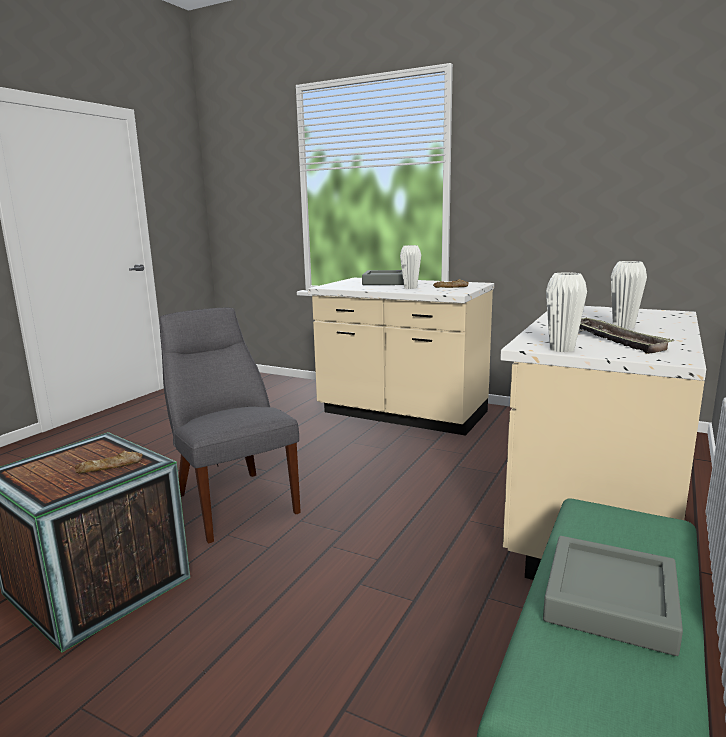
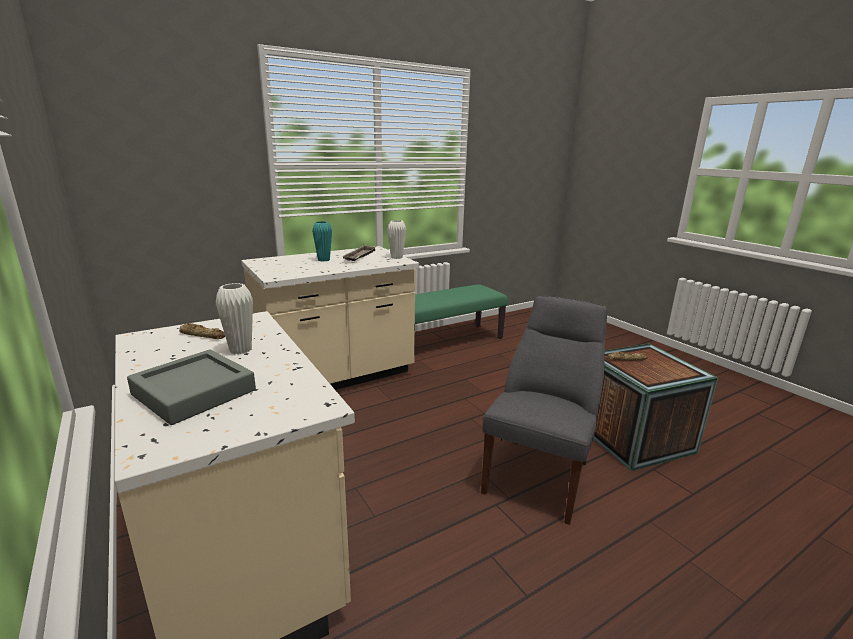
camera: 150 degrees left, 5 degrees up
(233, 501) = (539, 474): grey chair -> grey chair turned 150 degrees counterclockwise
(610, 601) = (455, 293): grey tray -> none
(623, 326) = (323, 260): white vase -> turquoise vase

